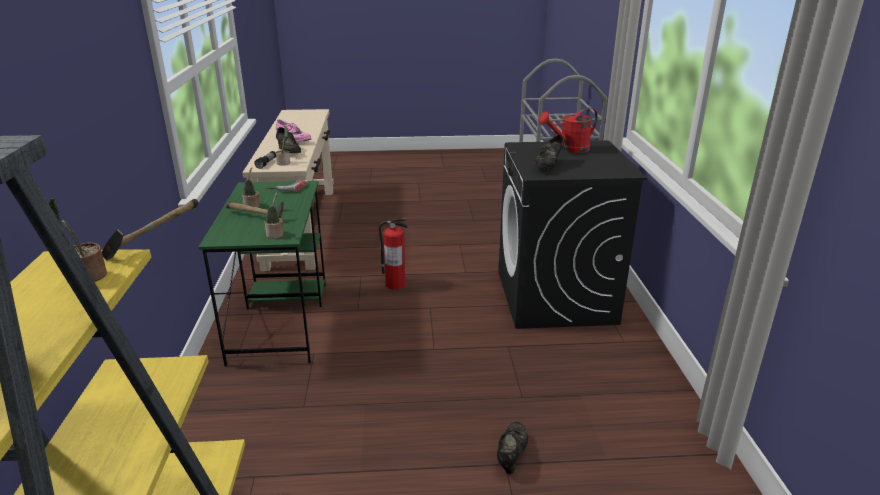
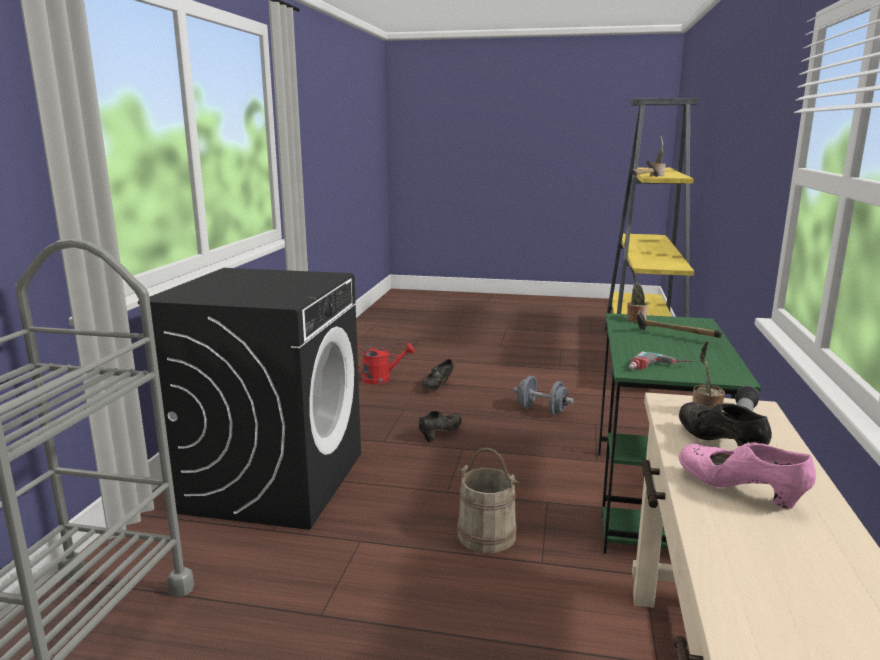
camera: 165 degrees left, 10 degrees down
(252, 206) = (691, 347): potted plant -> none
(363, 422) = (542, 410): none -> grey dumbbell
(394, 284) = (486, 535): fire extinguisher -> beige bucket
(548, 166) = (301, 280): black shoe -> black shoe (440, 434)
(569, 149) = (229, 294): red watering can -> red watering can (381, 379)

